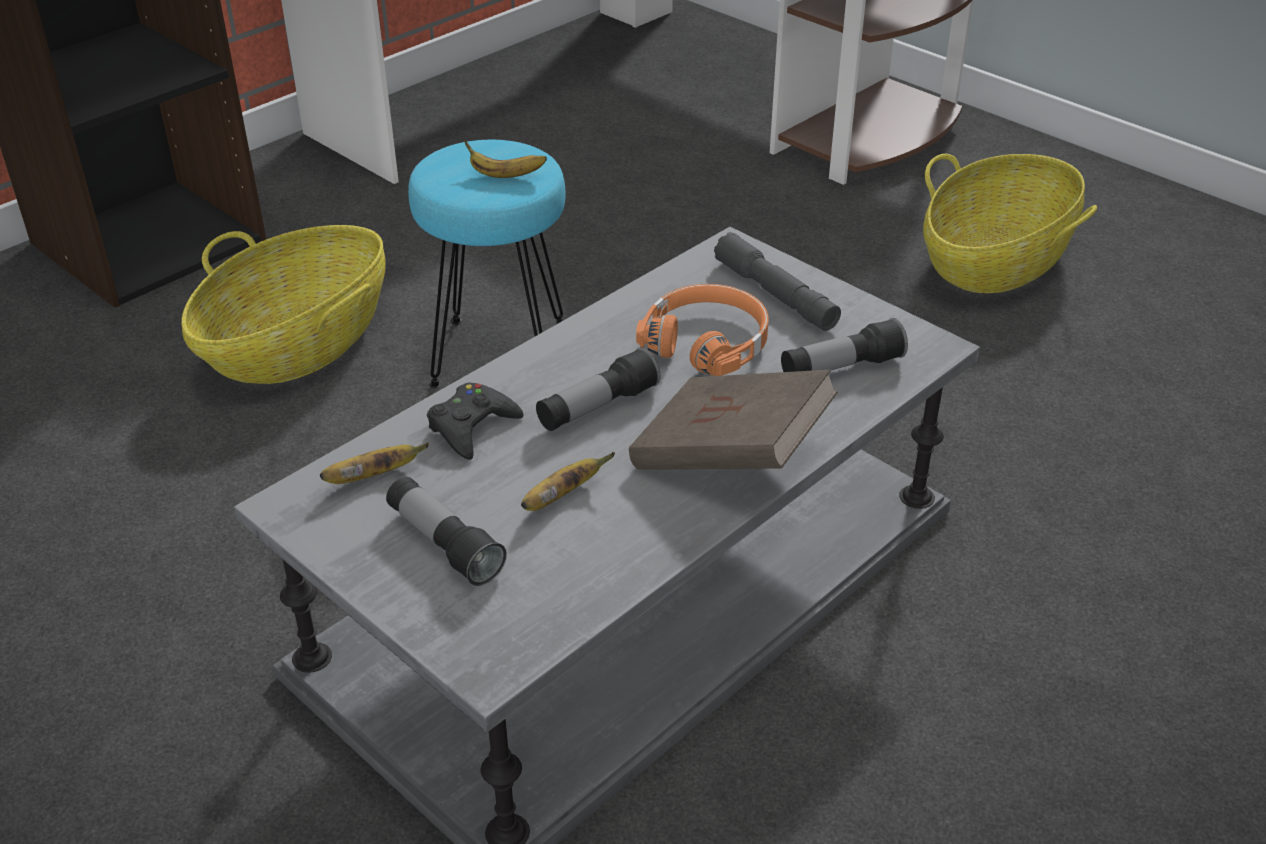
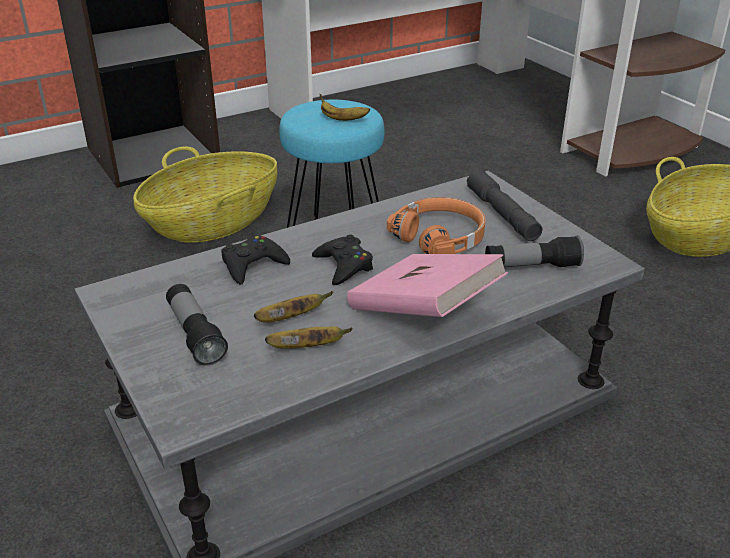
camera: 15 degrees right, 5 degrees down
(374, 476) = (172, 285): banana -> banana (308, 347)
(597, 407) = (344, 266): flashlight -> black game controller
(730, 457) = (423, 312): brown book -> pink book

